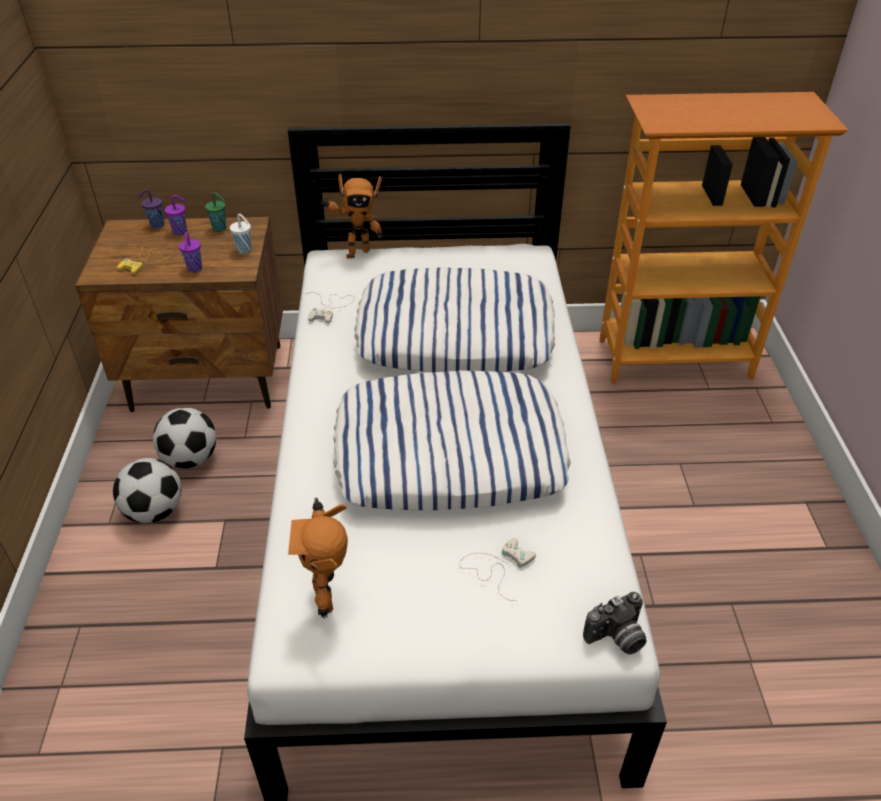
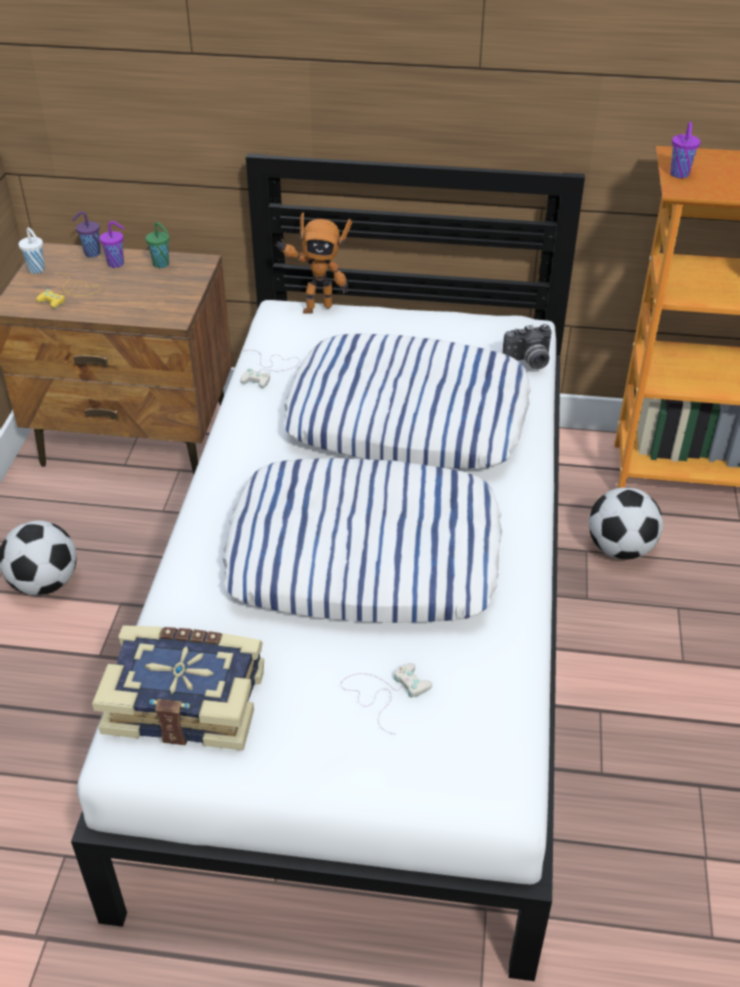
camera: 10 degrees right, 0 degrees up
(191, 459) = (97, 529): football -> football (620, 549)
(194, 269) = (122, 309): purple cup -> purple cup (679, 175)
(245, 250) = (183, 293): white cup -> white cup (37, 270)
(329, 597) = (186, 699): toy robot -> book
(617, 638) = (501, 793): camera -> camera (528, 362)

